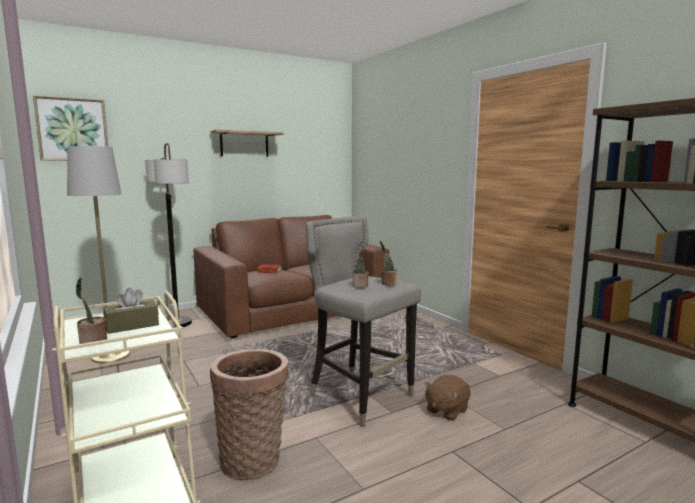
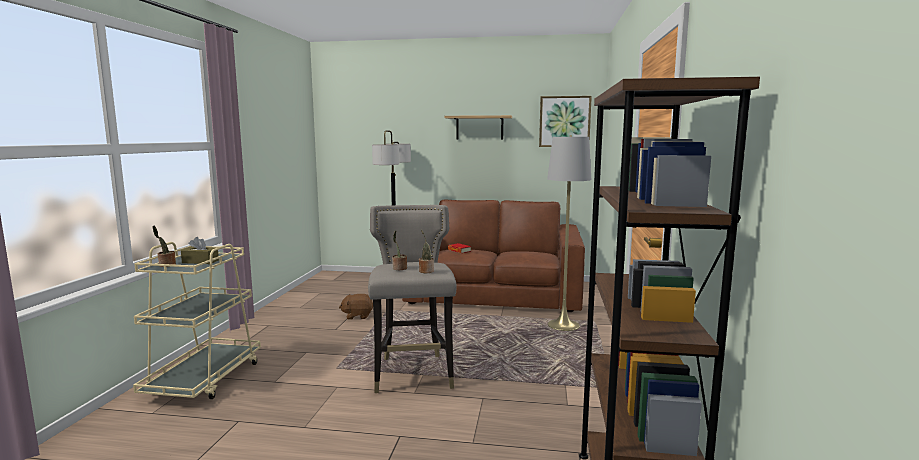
camera: 40 degrees right, 0 degrees up
(72, 130) = (344, 120): picture -> picture (564, 121)
(111, 356) = (324, 295): grey floor lamp -> grey floor lamp (563, 326)
(253, 459) = (285, 382): basket -> none
(446, 410) = (456, 409): brown plush toy -> brown plush toy (357, 316)

